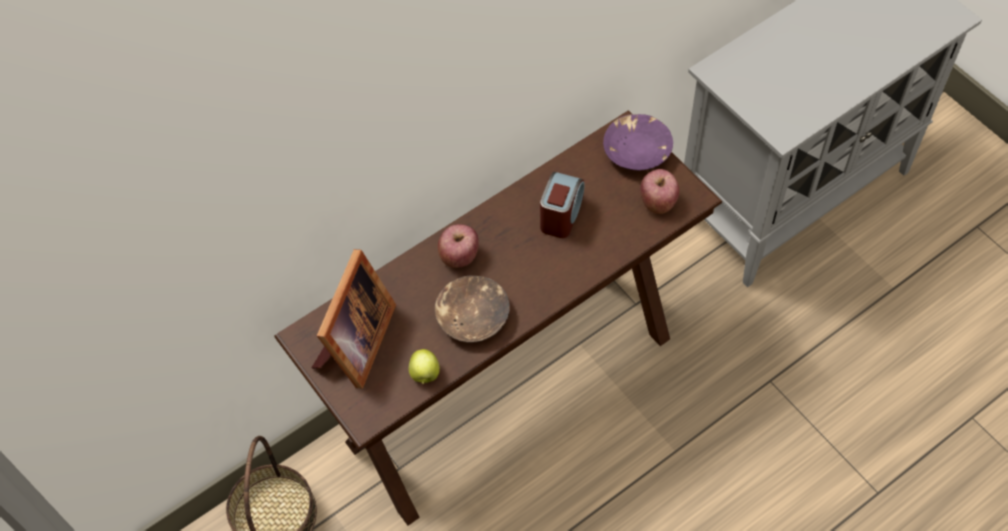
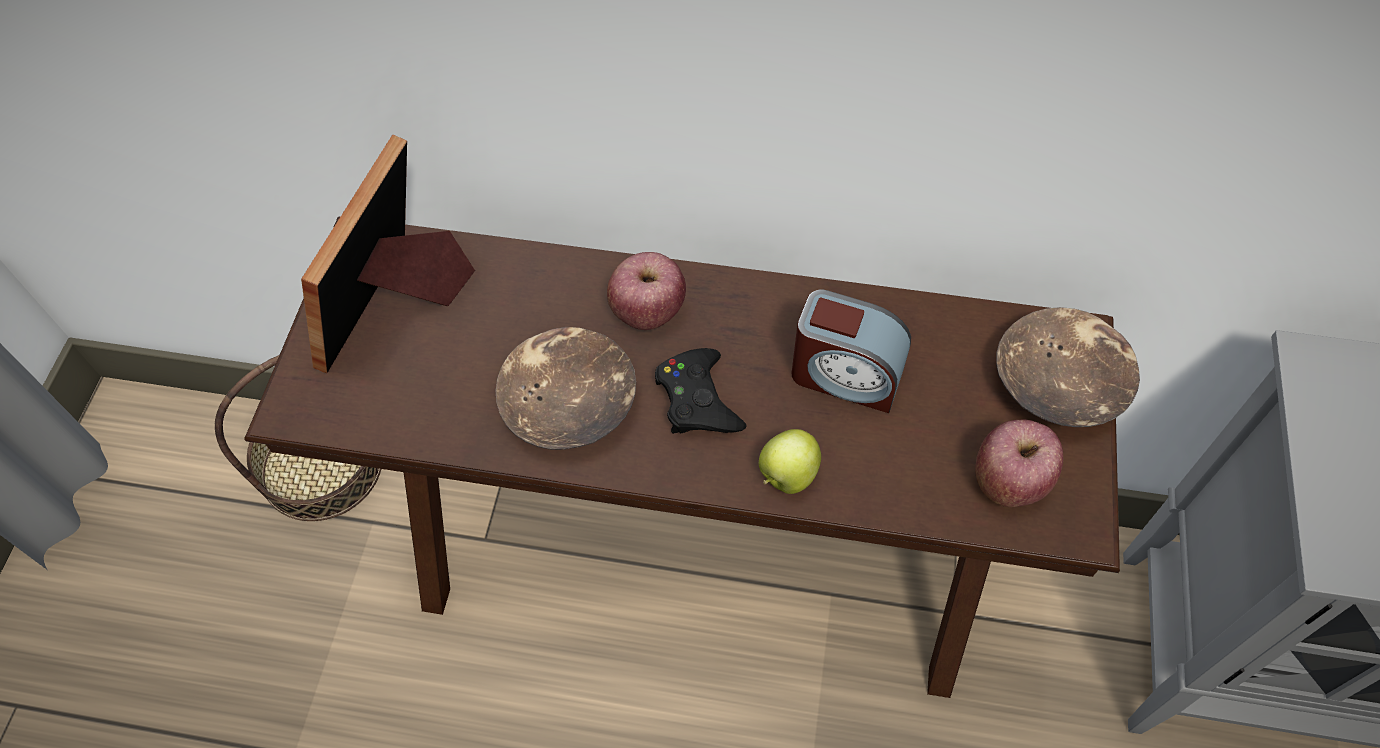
camera: 45 degrees right, 0 degrees up
(355, 344) = (397, 306): picture frame -> picture frame turned 135 degrees clockwise
(425, 374) = (423, 421): apple -> apple (787, 476)
(519, 271) = (697, 400): none -> black game controller
(561, 214) = (845, 375): alarm clock -> alarm clock turned 45 degrees clockwise
(637, 151) = (1060, 383): purple bowl -> brown bowl

